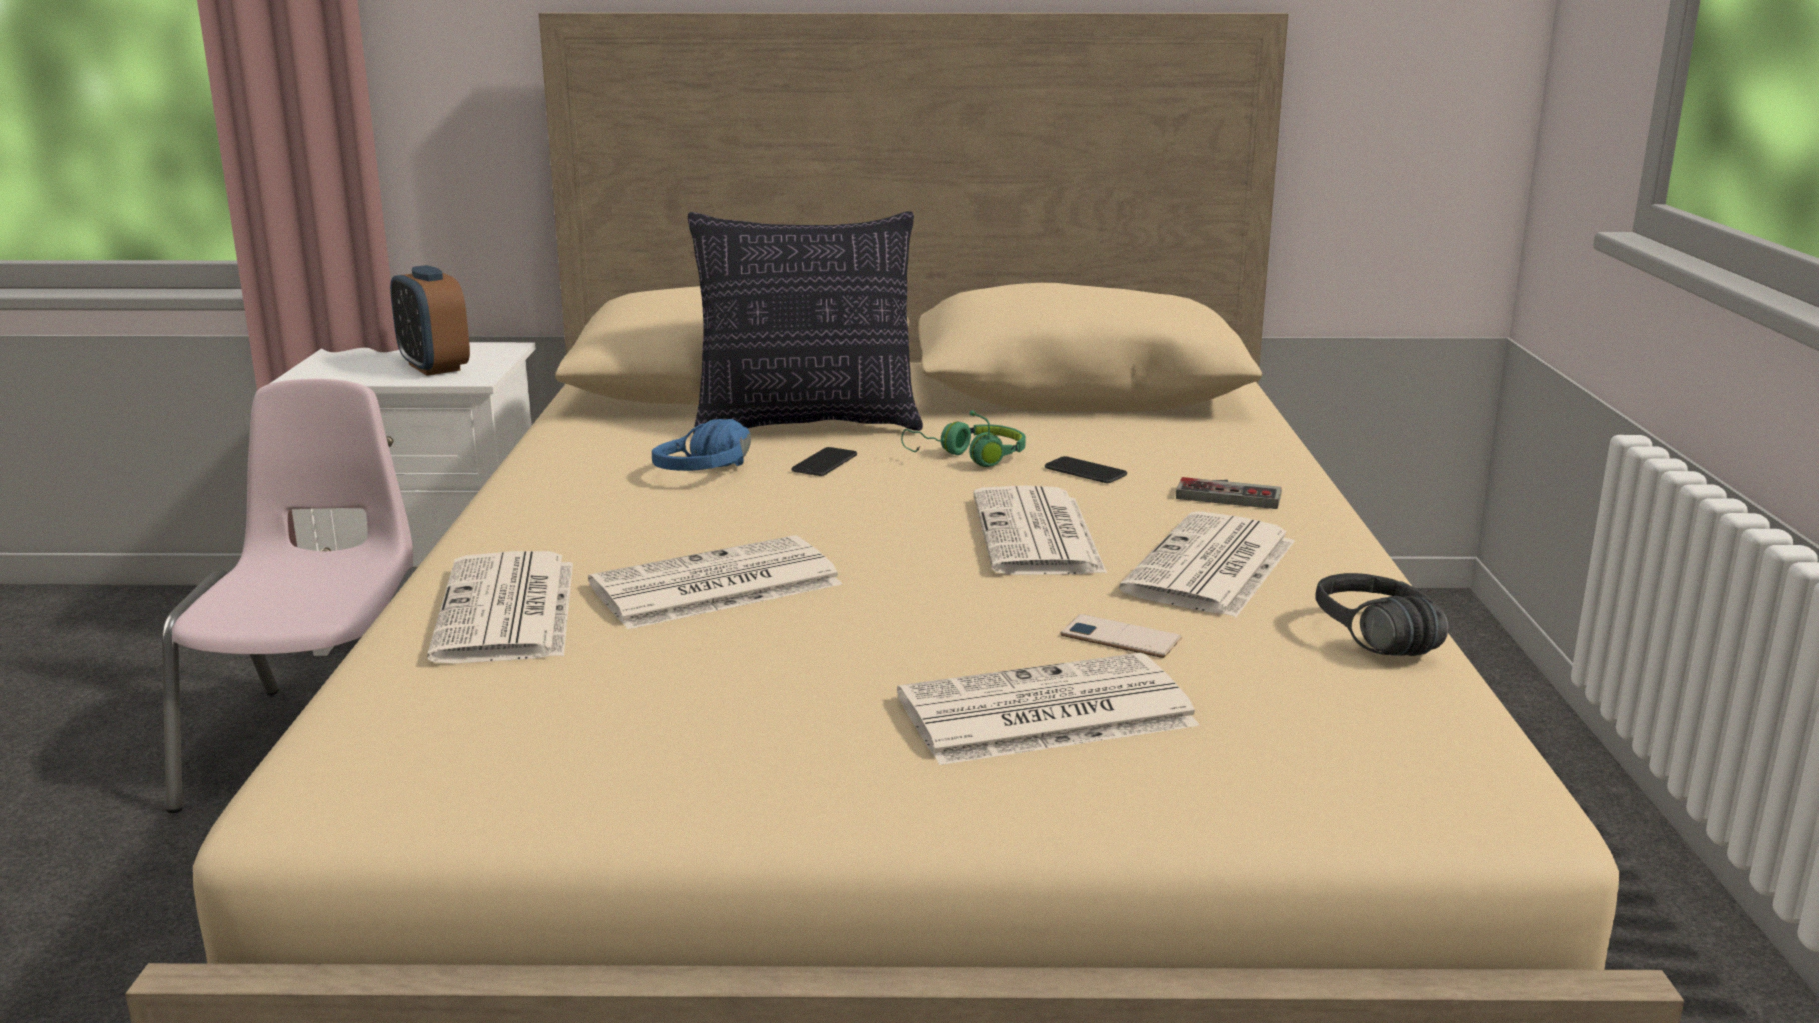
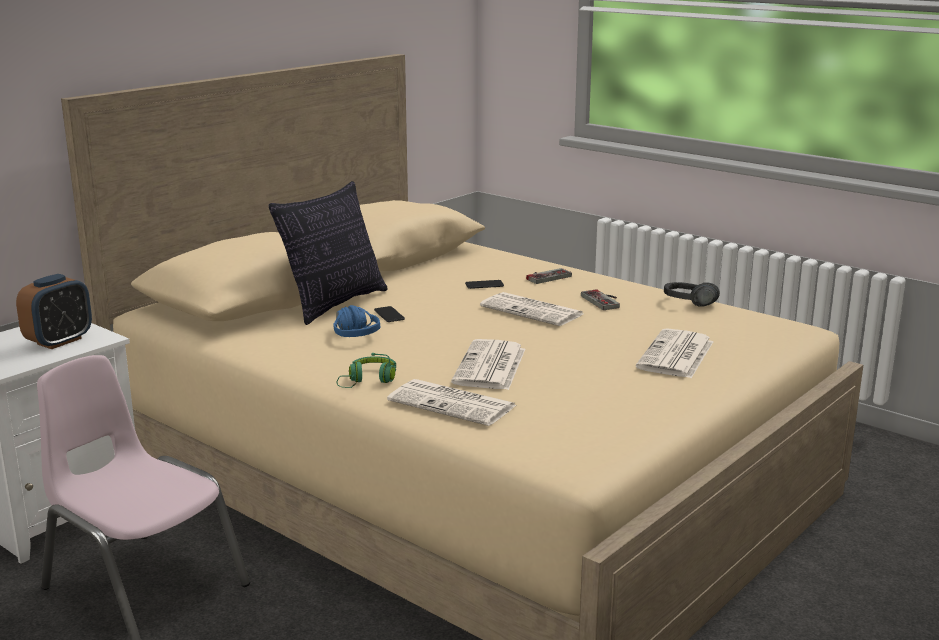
camera: 50 degrees left, 0 degrees up
(434, 367) = (59, 341): alarm clock -> alarm clock turned 60 degrees counterclockwise
(970, 458) = (433, 294): green headphones -> green headphones (368, 381)
(1120, 637) = (638, 329): phone -> none
(1211, 568) = (604, 301): newspaper -> game controller

